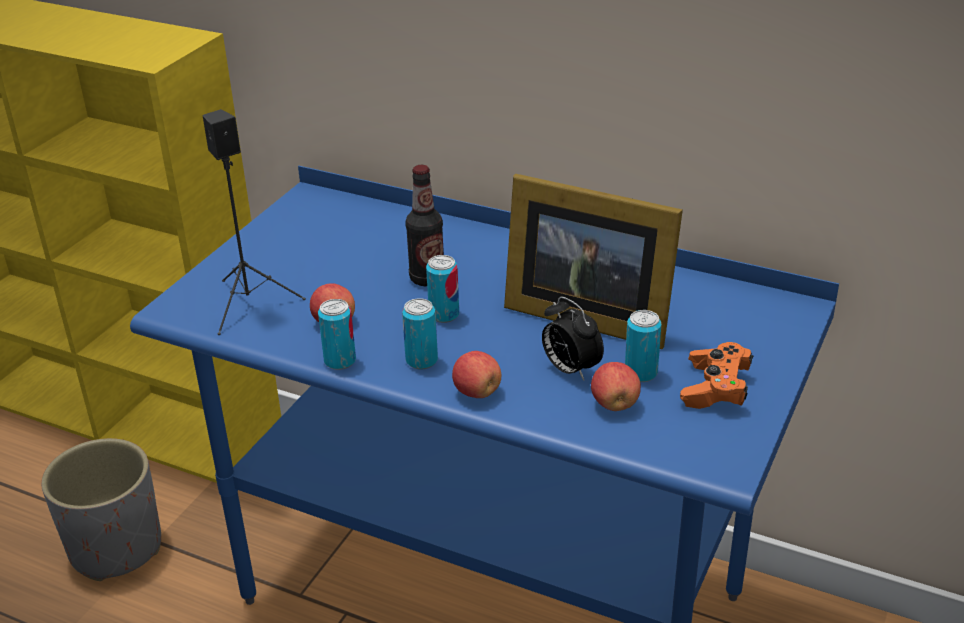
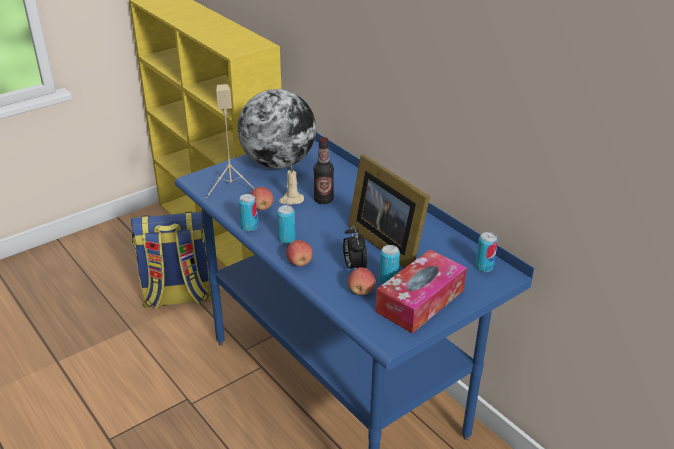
camera: 25 degrees right, 0 degrees up
(115, 549) = (177, 296): grey planter -> backpack
(250, 303) = (232, 187): black speaker -> beige speaker
(298, 241) = (278, 163): none -> globe
(373, 295) = (291, 200): none -> beige candle
(444, 315) = (316, 220): can -> can (484, 267)
(715, 388) = (420, 301): orange game controller -> tissue box

